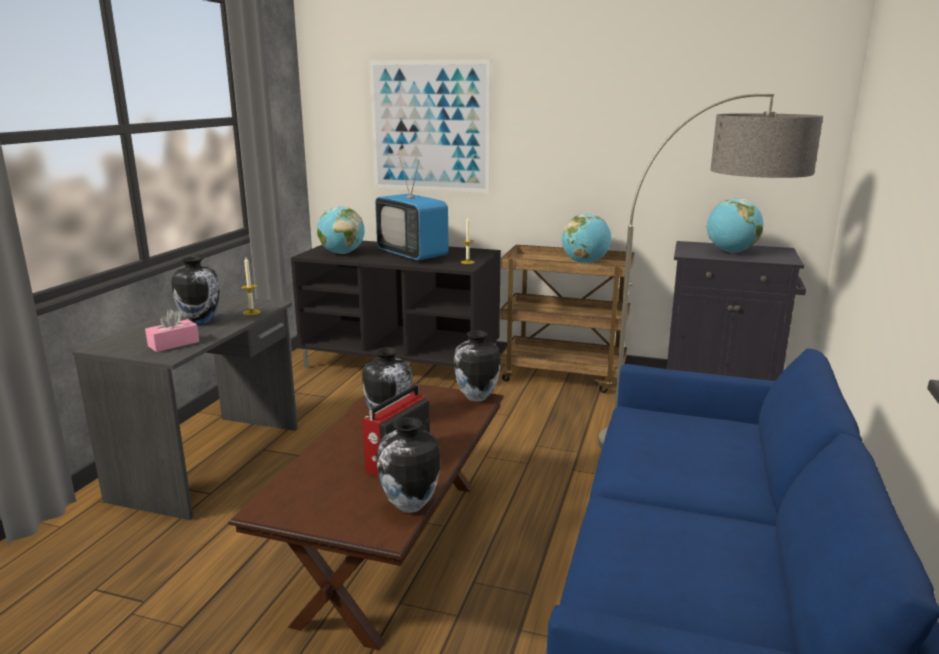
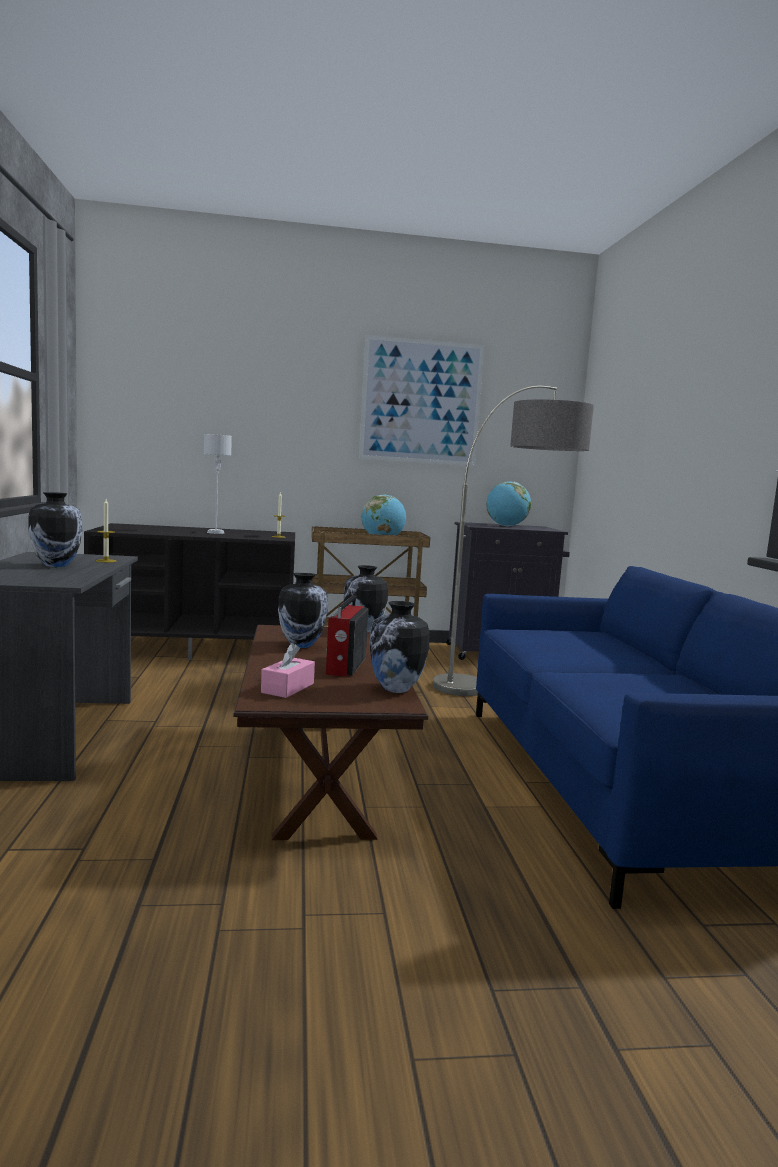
camera: 25 degrees left, 10 degrees down
(173, 344) = (54, 577): pink tissue box -> pink tissue box (288, 688)
(342, 253) = (138, 530): globe -> none
(412, 255) = (216, 532): television -> grey table lamp
(430, 127) = (224, 412): picture -> picture (421, 402)

